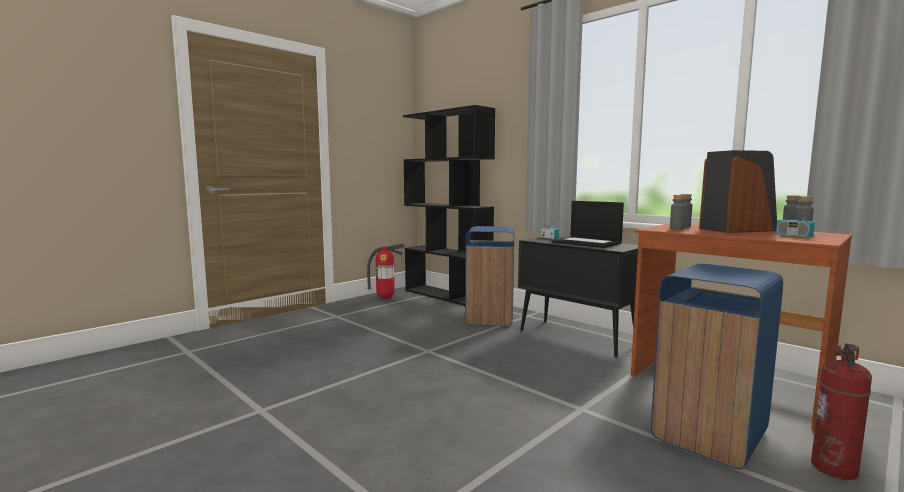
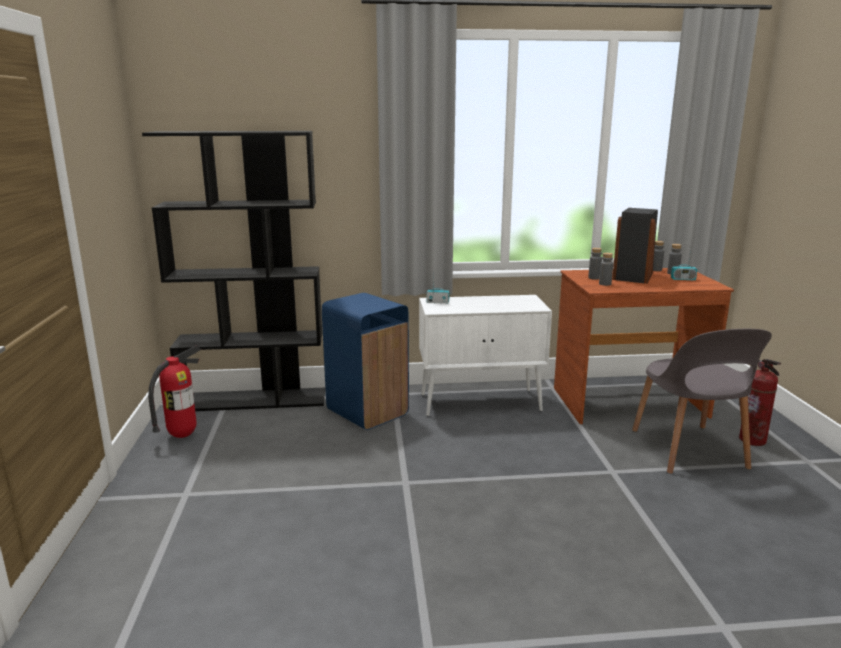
camera: 50 degrees left, 10 degrees up
(577, 338) = (481, 402): black cabinet -> white cabinet
(587, 243) = (490, 302): laptop -> none
(707, 435) = (689, 450): blue trash can -> grey chair

